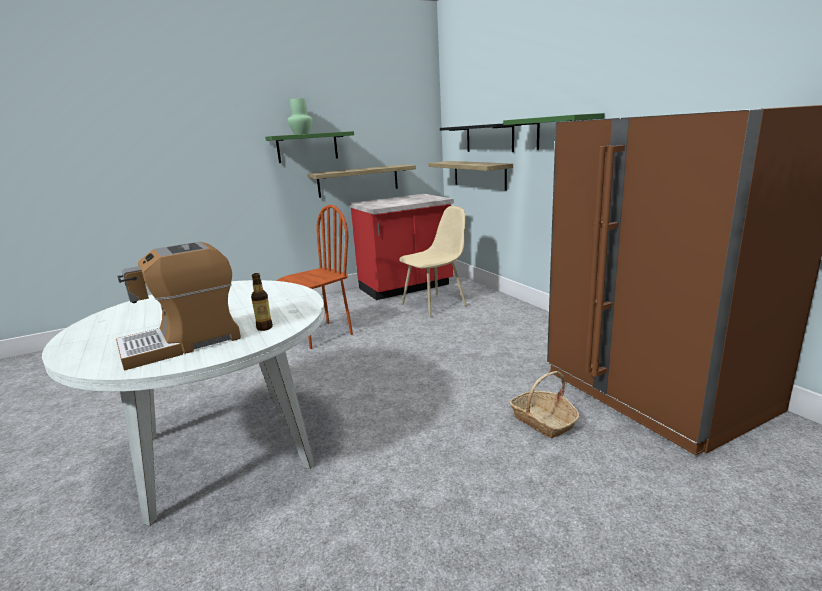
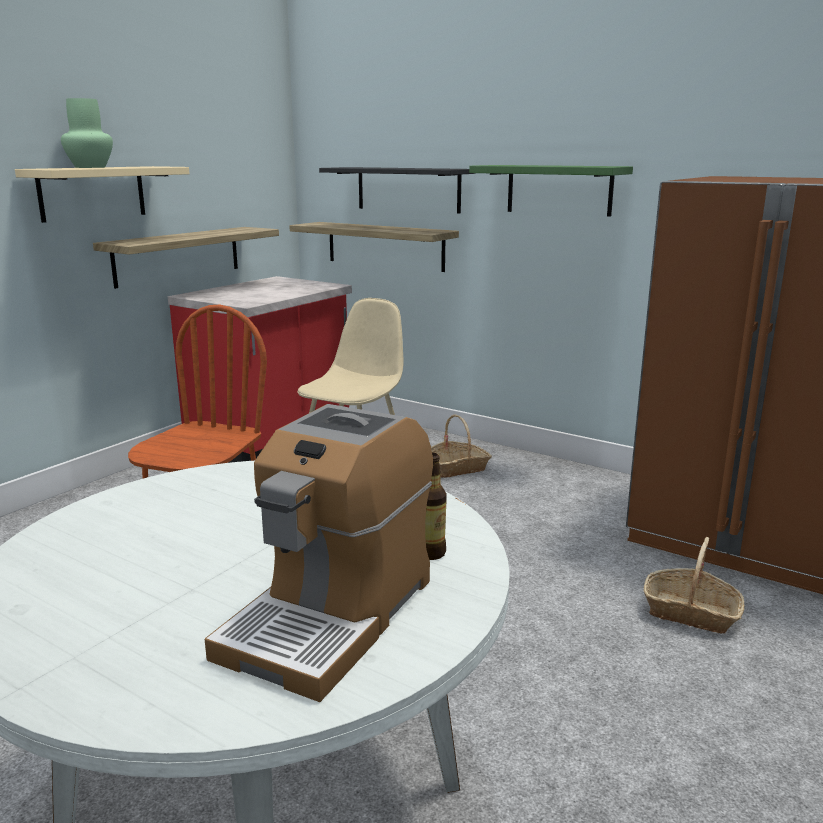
camera: 30 degrees left, 0 degrees up
(307, 147) = (92, 193): green shelf -> beige shelf
(490, 315) = (456, 468): none -> basket

